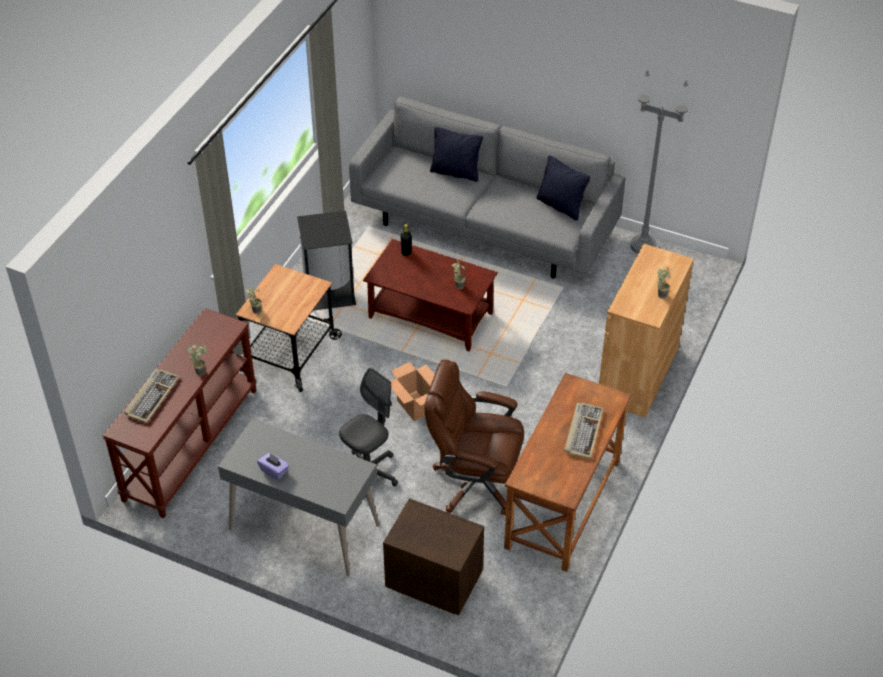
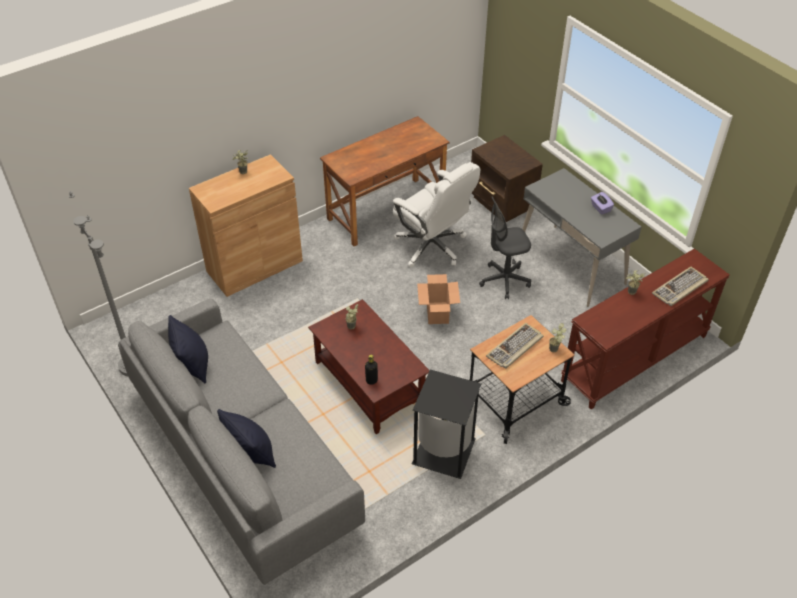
camera: 150 degrees left, 0 degrees up
(475, 481) = (432, 246): brown office chair -> white office chair
(583, 431) = (373, 149): keyboard -> keyboard (515, 347)

